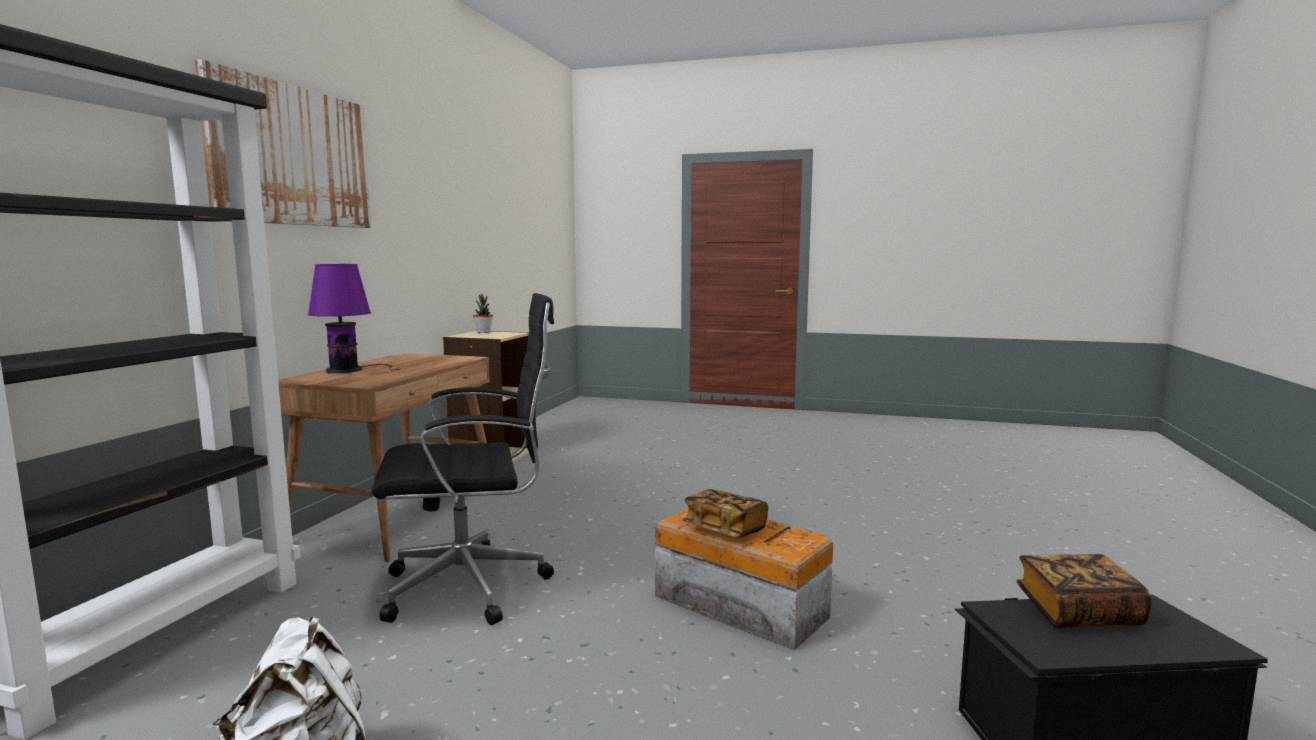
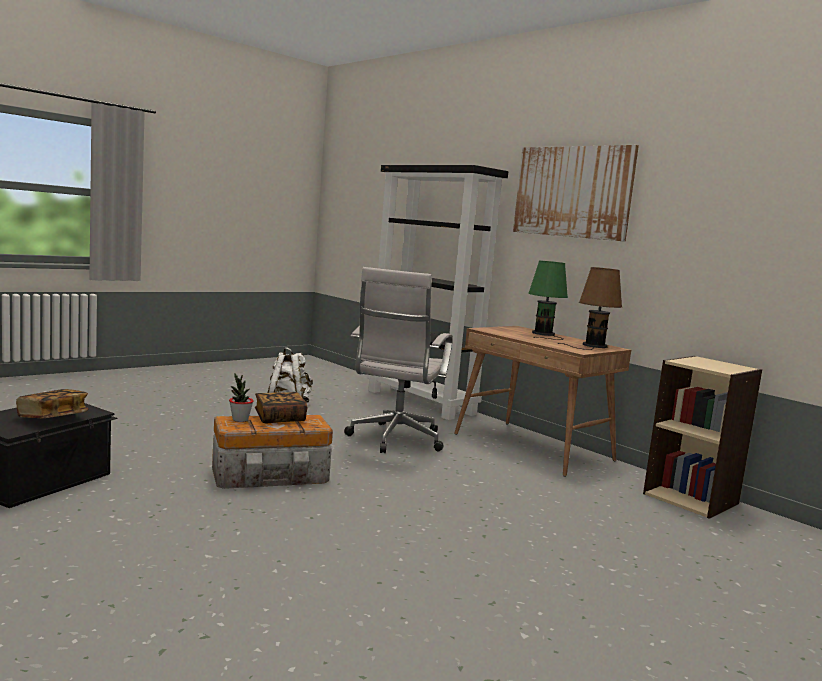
camera: 120 degrees right, 0 degrees up
(348, 370) = (544, 334): purple table lamp -> green table lamp
(412, 358) = (592, 346): none -> brown table lamp
(474, 587) = (394, 440): black office chair -> white office chair
(483, 332) = (735, 366): potted plant -> potted plant (240, 420)

